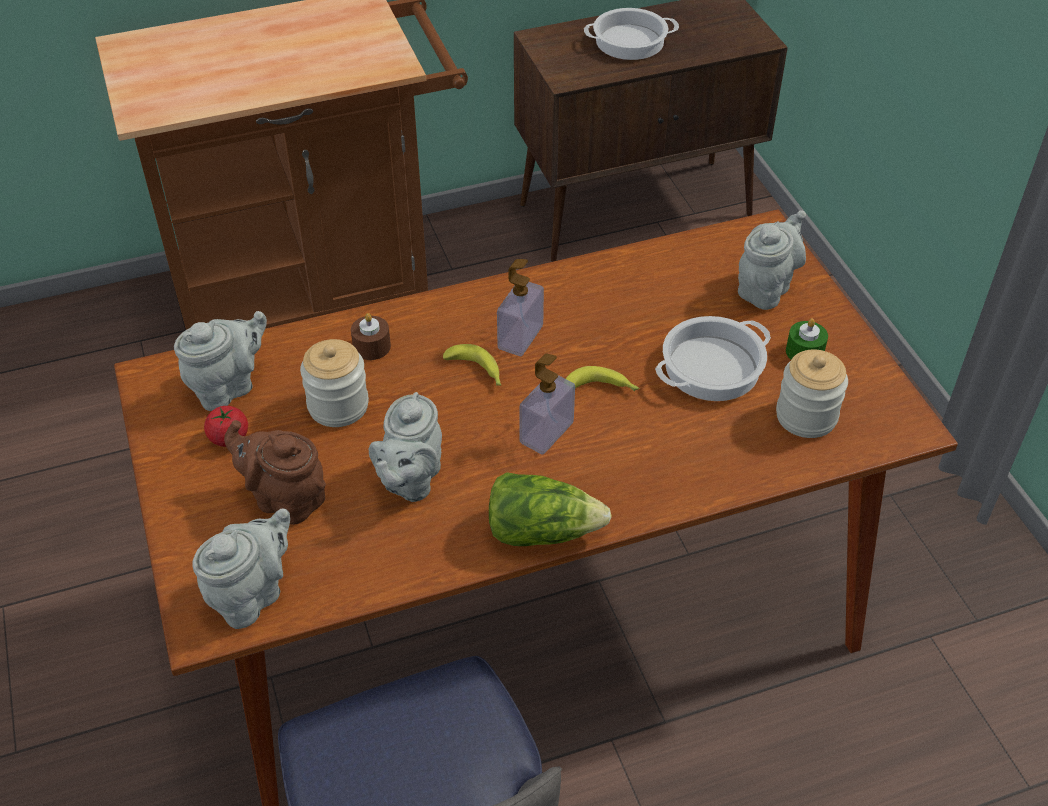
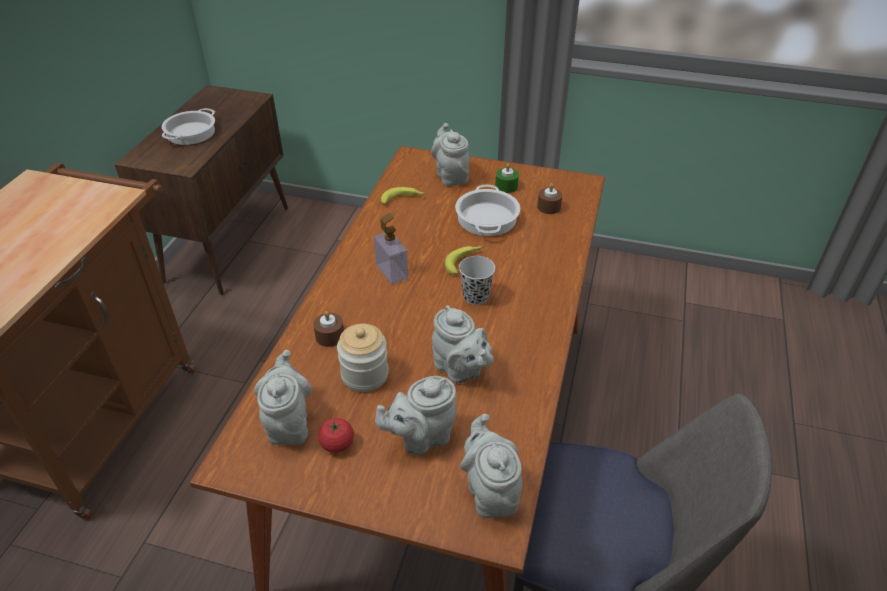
camera: 55 degrees left, 5 degrees down
(285, 499) = (421, 437): brown teapot -> grey teapot
(477, 371) = (400, 301): banana -> banana (403, 199)
(542, 530) = (546, 333): lettuce -> none
(546, 432) = (475, 297): soap dispenser -> black cup
(806, 416) = (548, 207): jar -> brown candle

